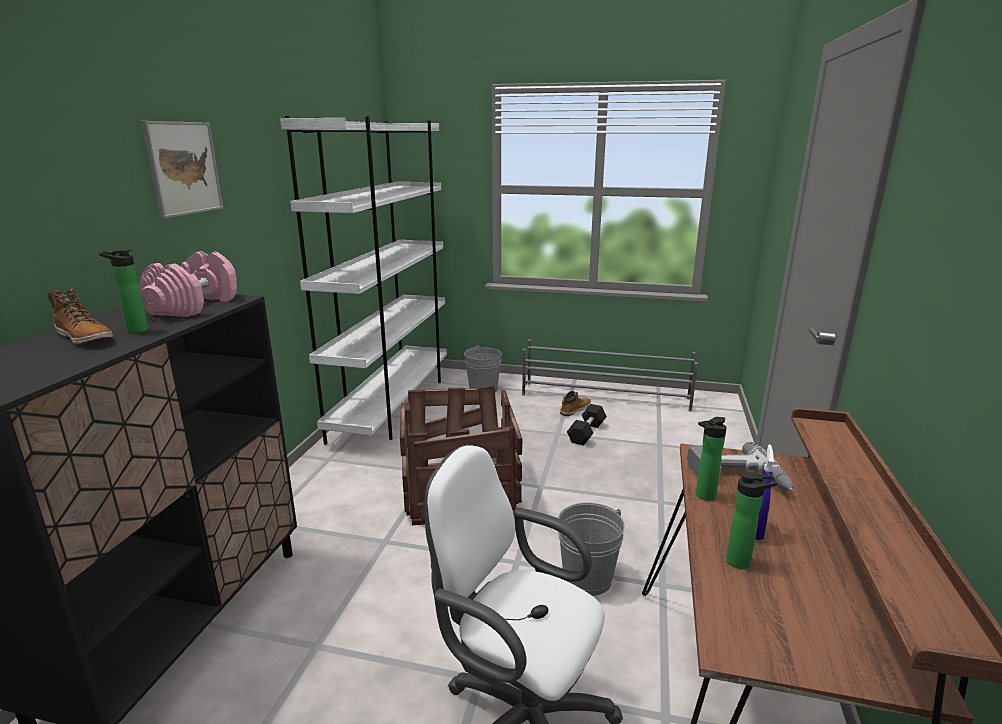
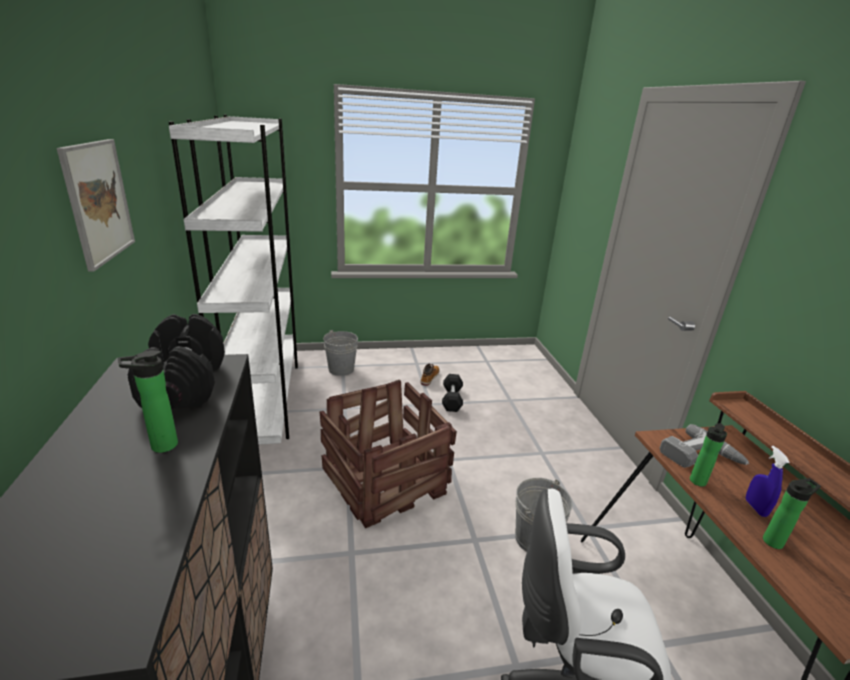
camera: 25 degrees left, 5 degrees up
(85, 337) = (104, 475): boot -> none
(194, 306) = (184, 384): pink dumbbell -> black dumbbell
(606, 397) = (445, 361): grey shoe rack -> none

